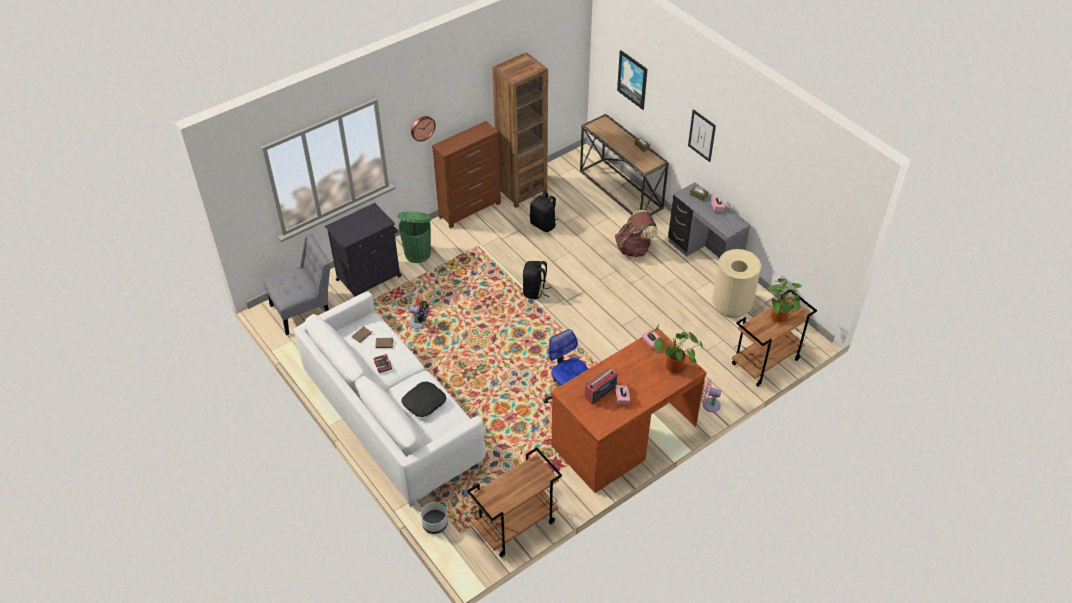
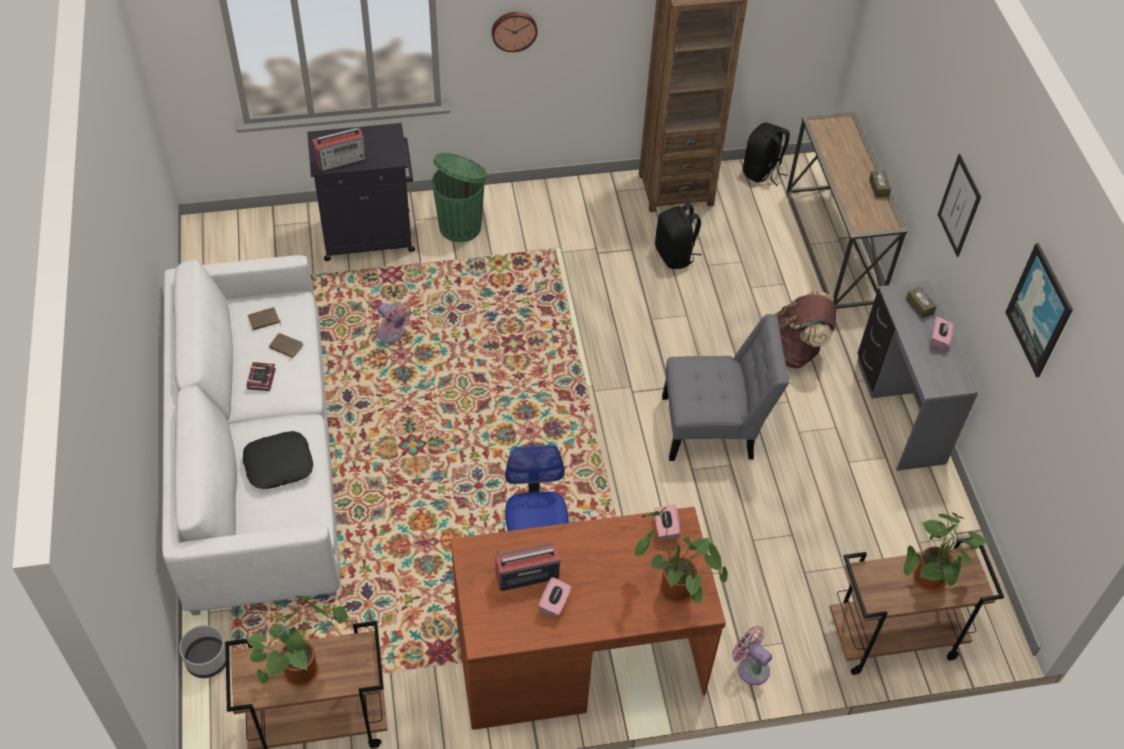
camera: 25 degrees right, 5 degrees up
(305, 310) = (251, 247): grey chair -> grey chair (714, 427)
(355, 233) = (342, 159): none -> radio
(419, 323) = (392, 335): black fan -> pink fan
(470, 210) = (580, 189): brown dresser -> none
(513, 486) = (303, 668): none -> potted plant
(535, 291) = (593, 356): black backpack -> black backpack (762, 172)
(633, 79) = (899, 68): picture -> picture (1040, 310)
(731, 306) = (895, 514): beige trash can -> none

